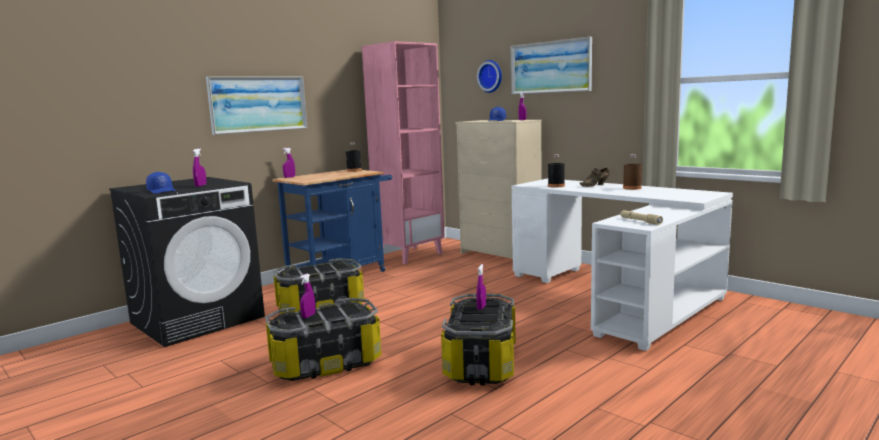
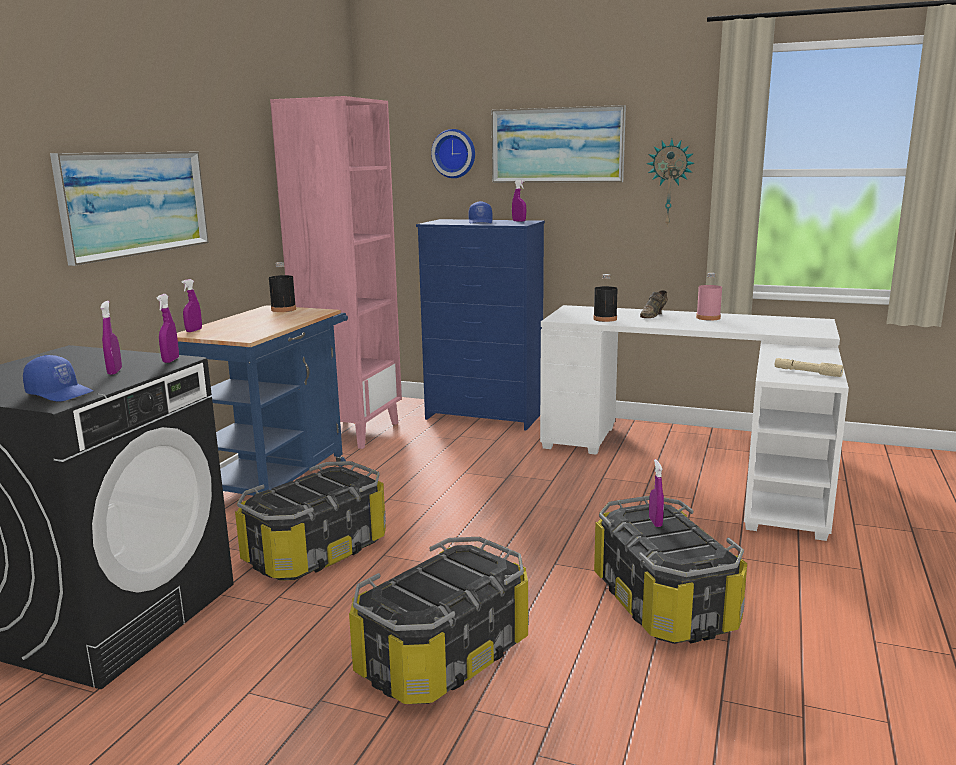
camera: 25 degrees left, 5 degrees up
(308, 316) = (422, 587): purple spray bottle -> purple spray bottle (171, 360)
(500, 255) = (484, 416): beige dresser -> blue dresser
(621, 90) = (669, 182): none -> wall clock
(632, 188) = (708, 318): brown bottle -> pink bottle

